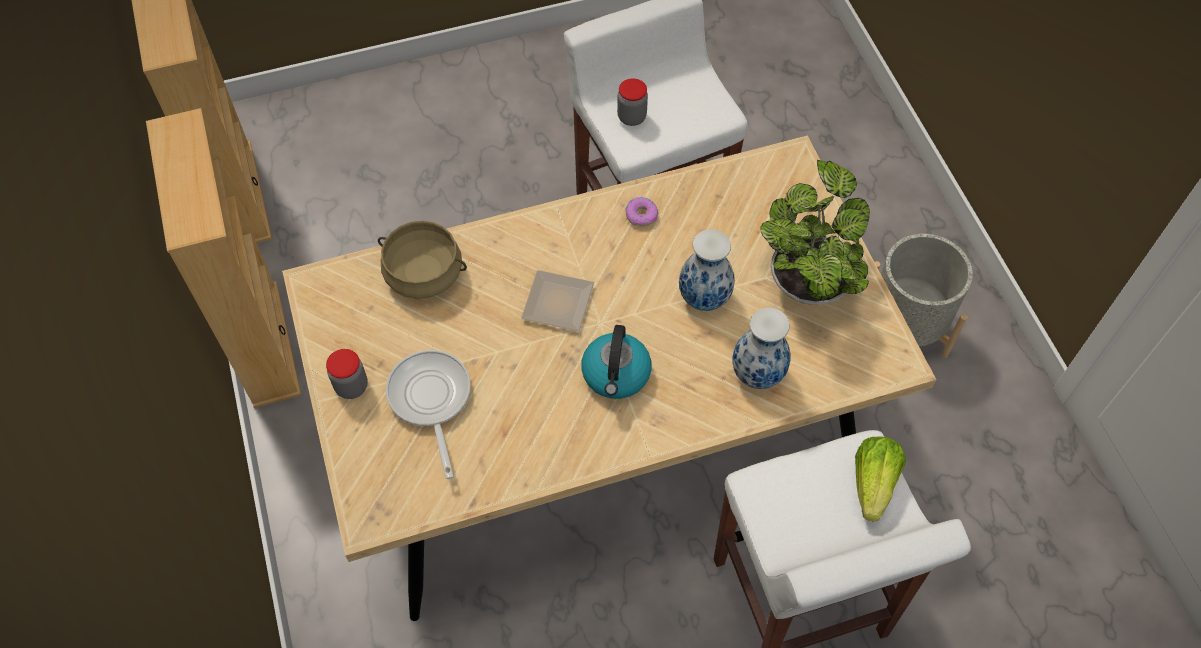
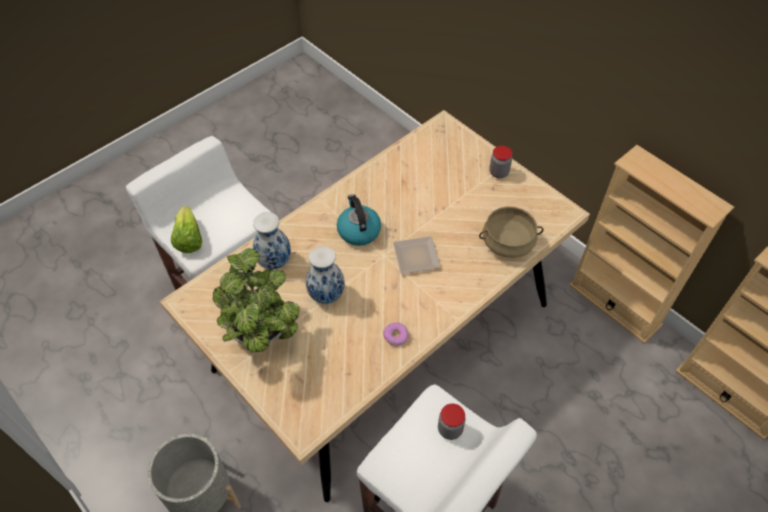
camera: 155 degrees right, 5 degrees down
(430, 400) = (452, 181): frying pan -> none

